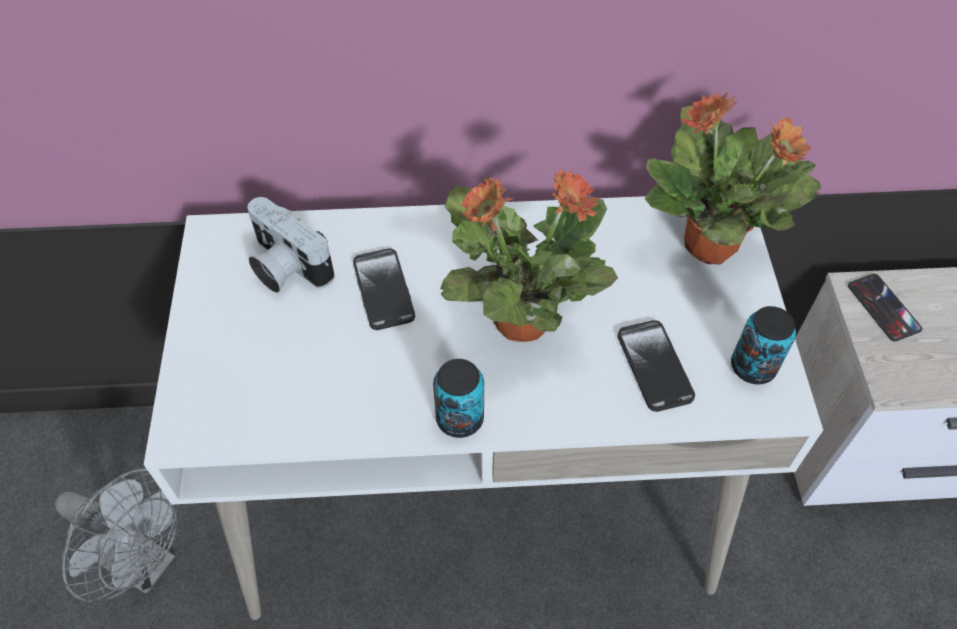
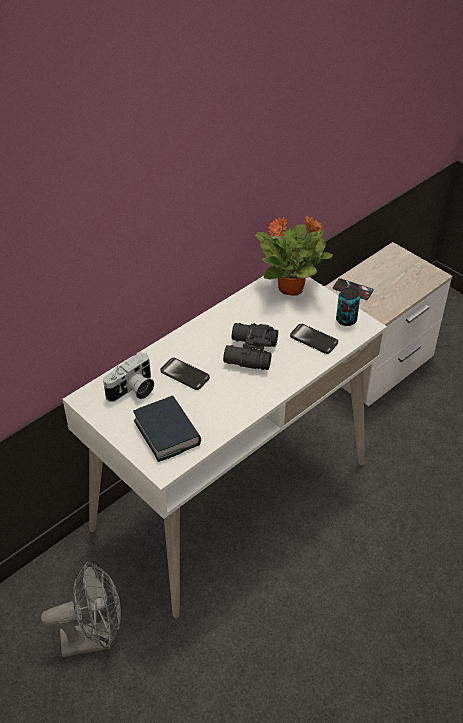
camera: 40 degrees left, 10 degrees down
(255, 372) = (167, 432): none -> book
(285, 267) = (133, 391): camera -> camera turned 45 degrees counterclockwise
(459, 418) = (264, 398): can -> none
(519, 319) = (249, 353): potted plant -> black binoculars

